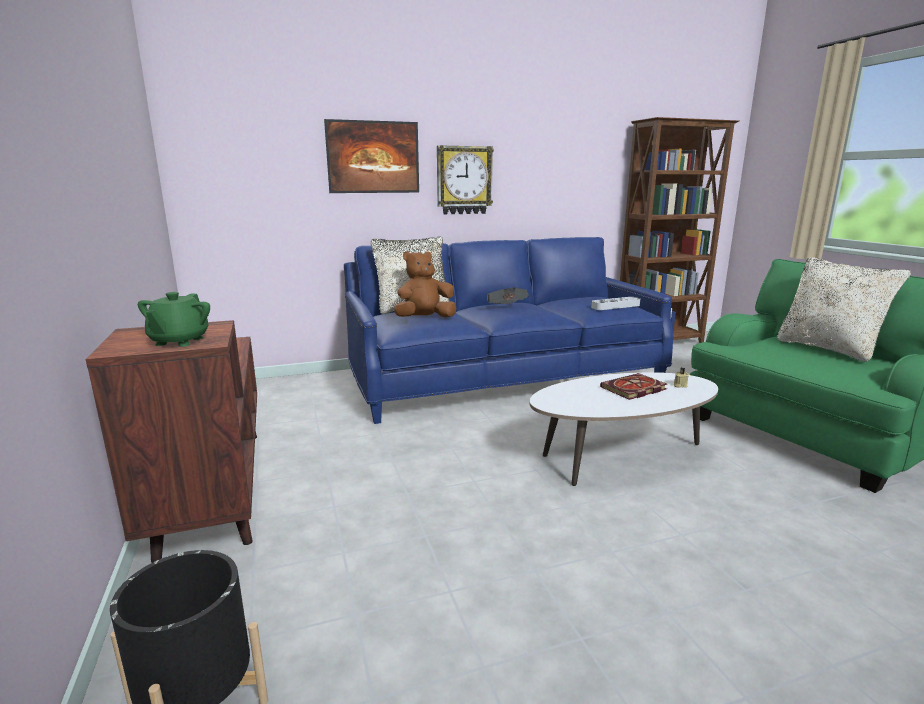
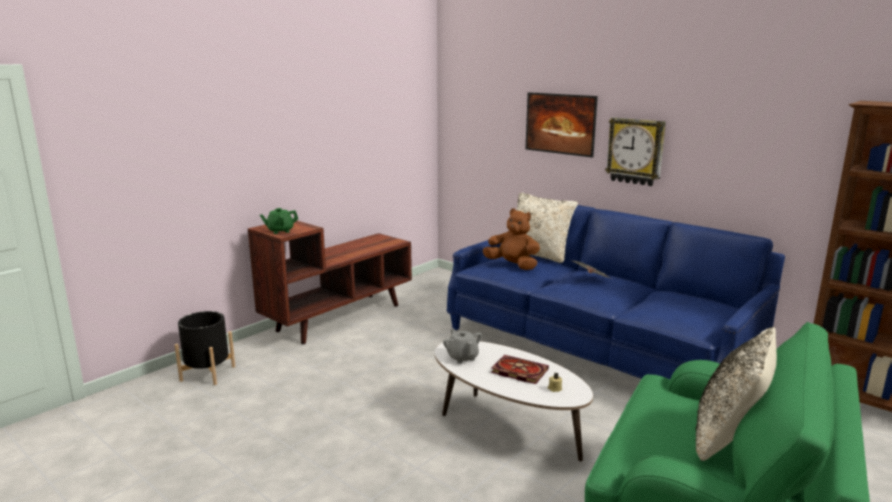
camera: 60 degrees right, 0 degrees up
(581, 403) = (462, 357): none -> grey teapot
(615, 306) = (680, 315): grey tray -> none

